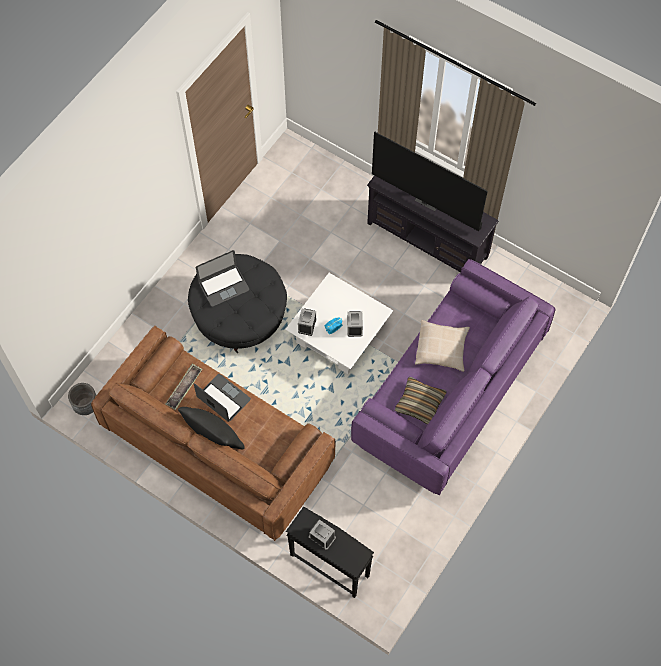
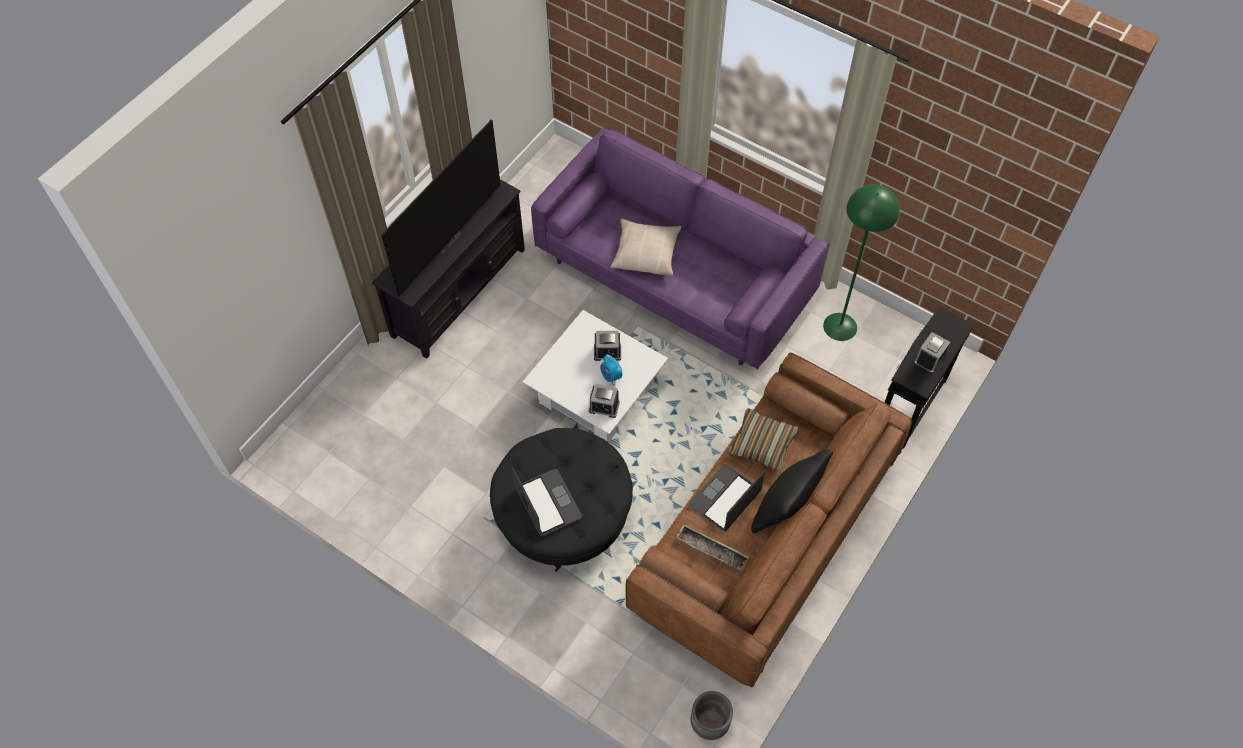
camera: 90 degrees left, 5 degrees down
(405, 517) = (840, 326): none -> green floor lamp
(420, 403) = (721, 277): pillow -> pillow (762, 444)

